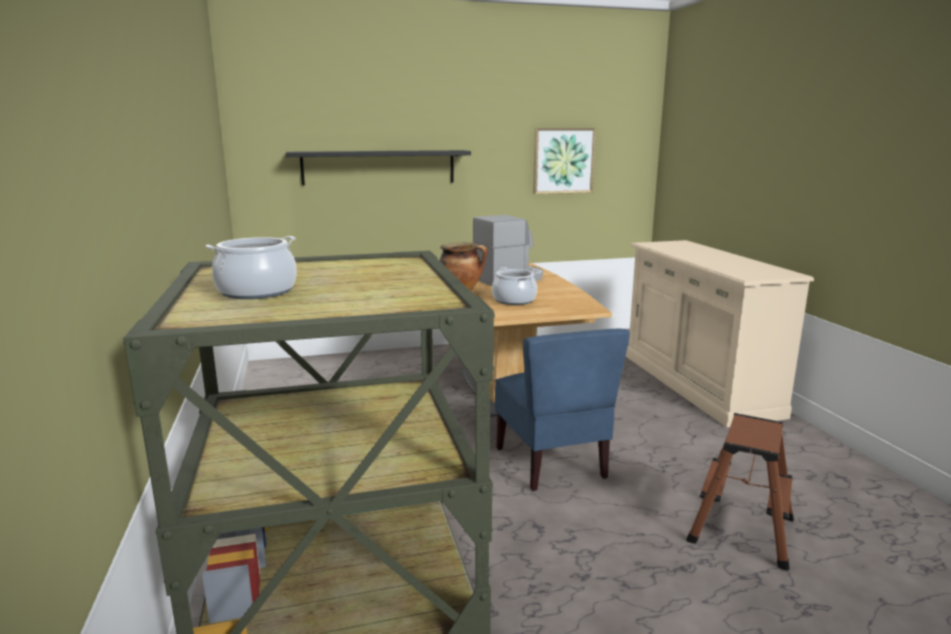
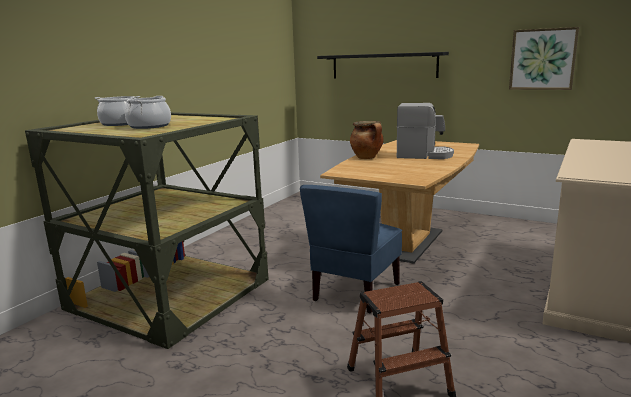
camera: 45 degrees right, 0 degrees up
(514, 300) = (383, 167): cooking pot -> cooking pot (150, 126)

